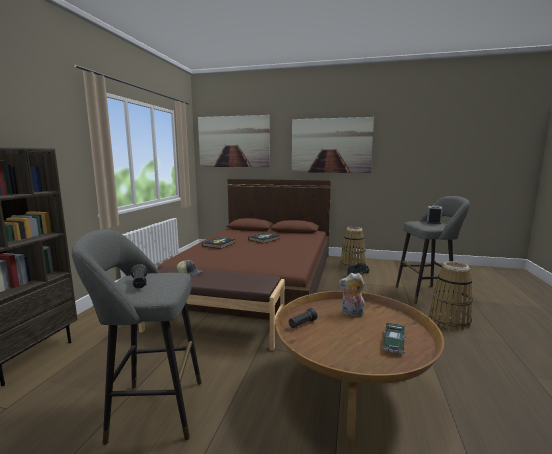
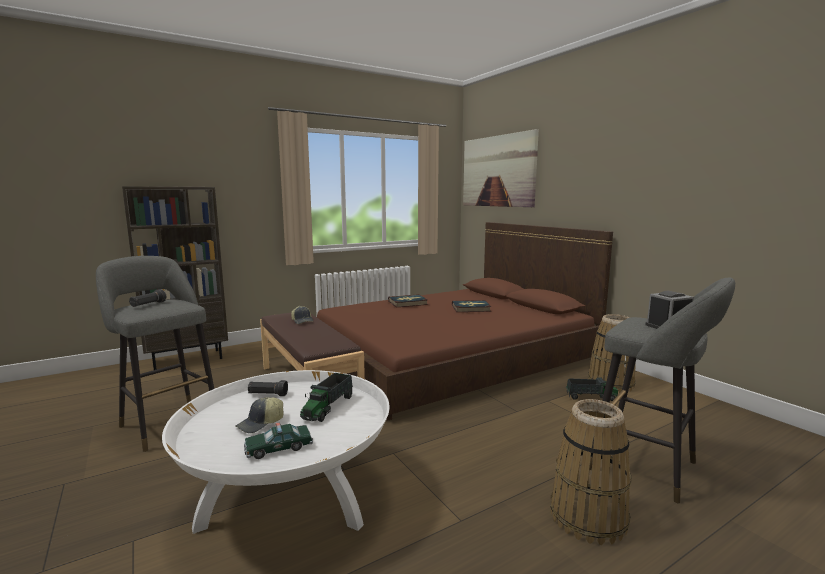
camera: 45 degrees right, 0 degrees up
(331, 145) = (618, 172): picture -> none
(349, 338) = (261, 424): none -> cap
(351, 314) = (328, 407): plush toy -> toy truck
(351, 389) = (289, 497): brown coffee table -> white coffee table

